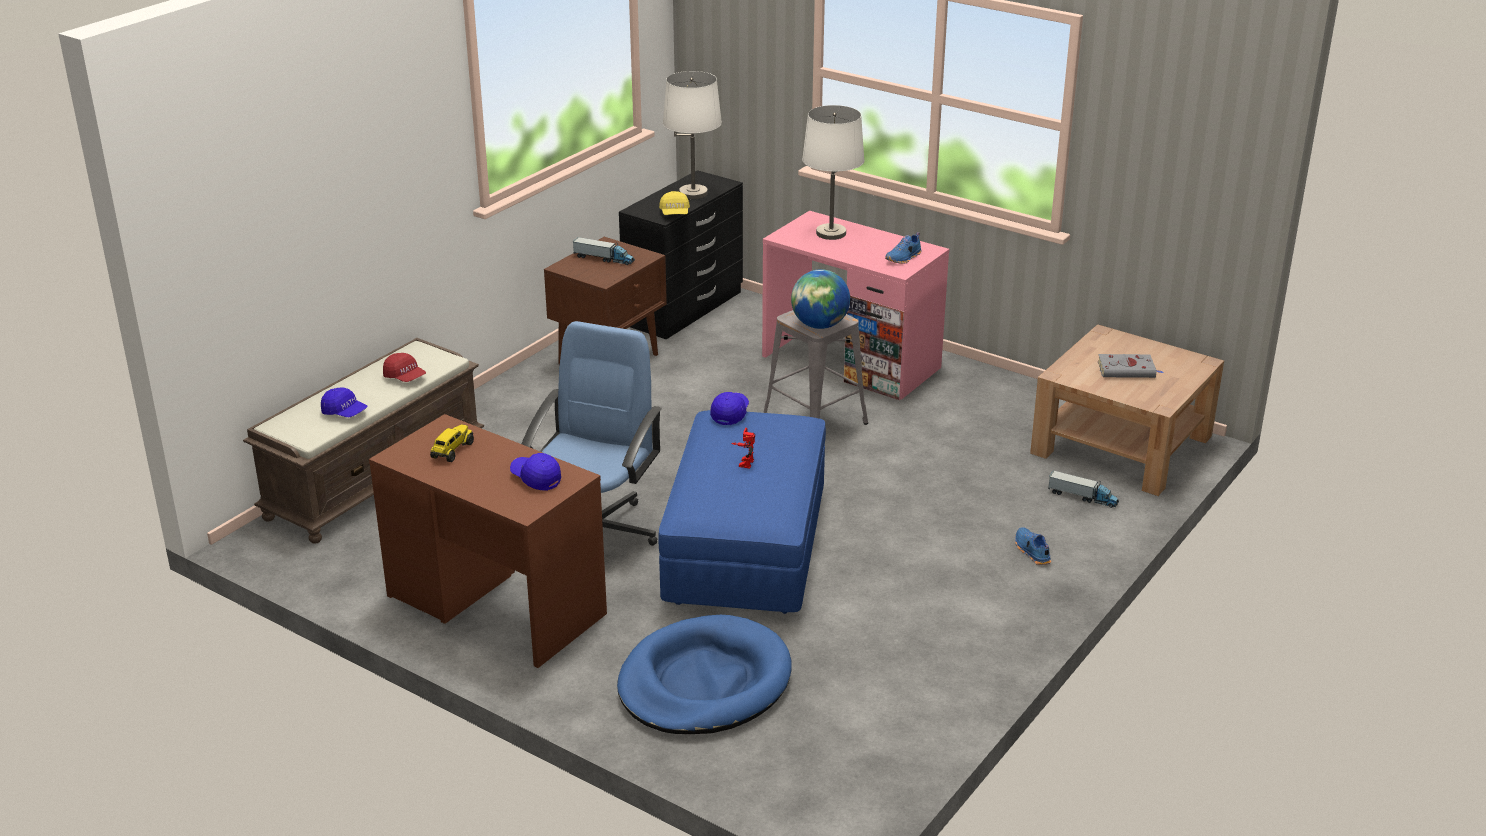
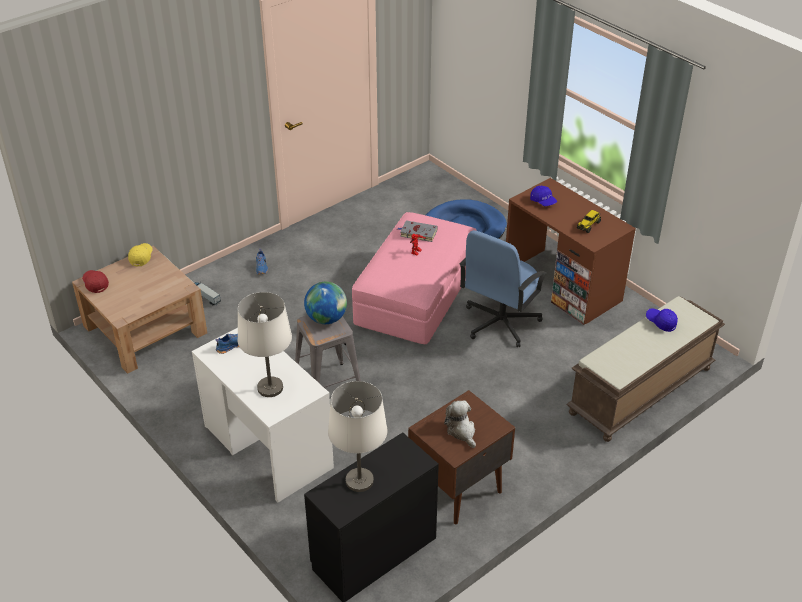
camera: 165 degrees left, 10 degrees up
(405, 377) = (623, 348): red cap -> red cap (95, 284)
(604, 259) = (461, 431): toy truck -> plush toy
(675, 213) = (388, 448): yellow cap -> yellow cap (141, 257)
(730, 413) = (411, 289): blue cap -> none
(746, 547) = (415, 297): blue ottoman -> pink ottoman
(851, 362) = (267, 446): pink desk -> white desk
(1128, 370) = (139, 284): grey book -> grey book (417, 233)

